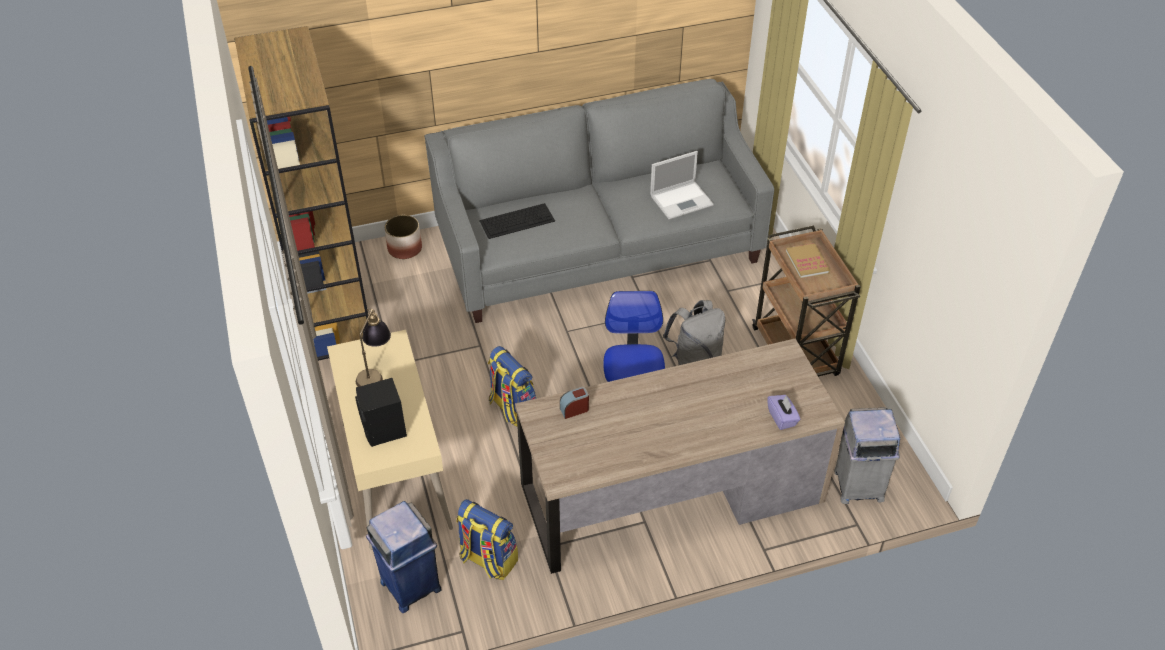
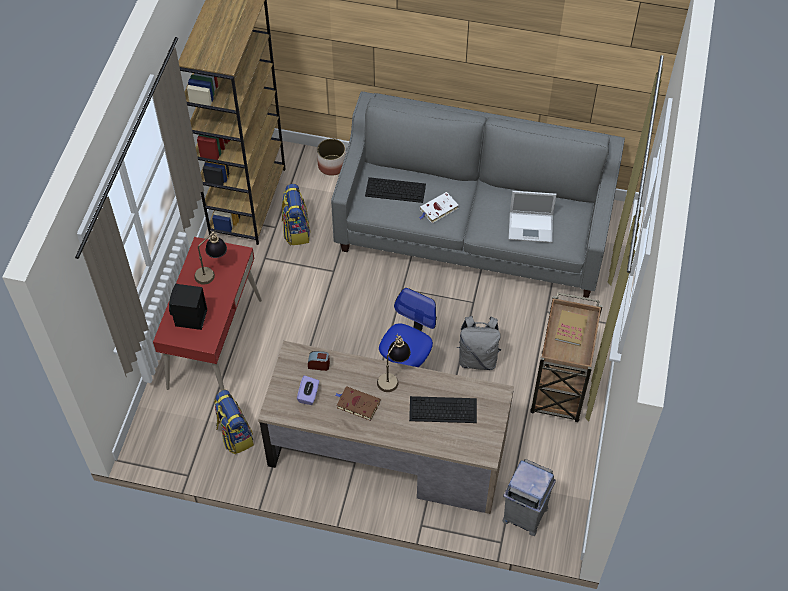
camera: 30 degrees right, 10 degrees up
(395, 475) = (214, 344): beige desk -> red desk
(410, 585) = (176, 426): blue trash can -> none
(512, 408) = (323, 331): backpack -> backpack (296, 230)
(576, 221) = (438, 209): none -> white book
(648, 429) = (357, 404): none -> brown book
(664, 384) = (393, 376): none -> table lamp
(742, 393) = (442, 410): none -> keyboard
(782, 418) = (455, 443): purple tissue box -> purple tissue box (308, 395)

